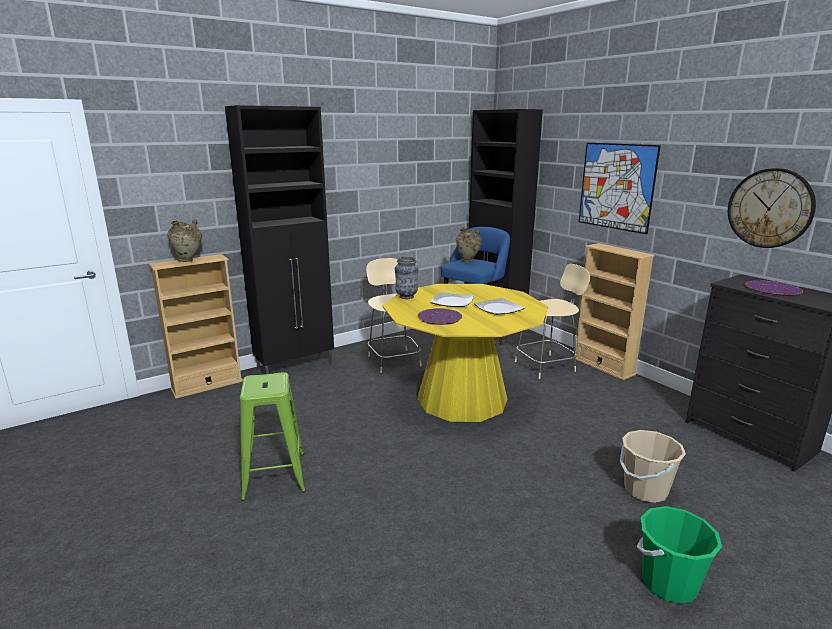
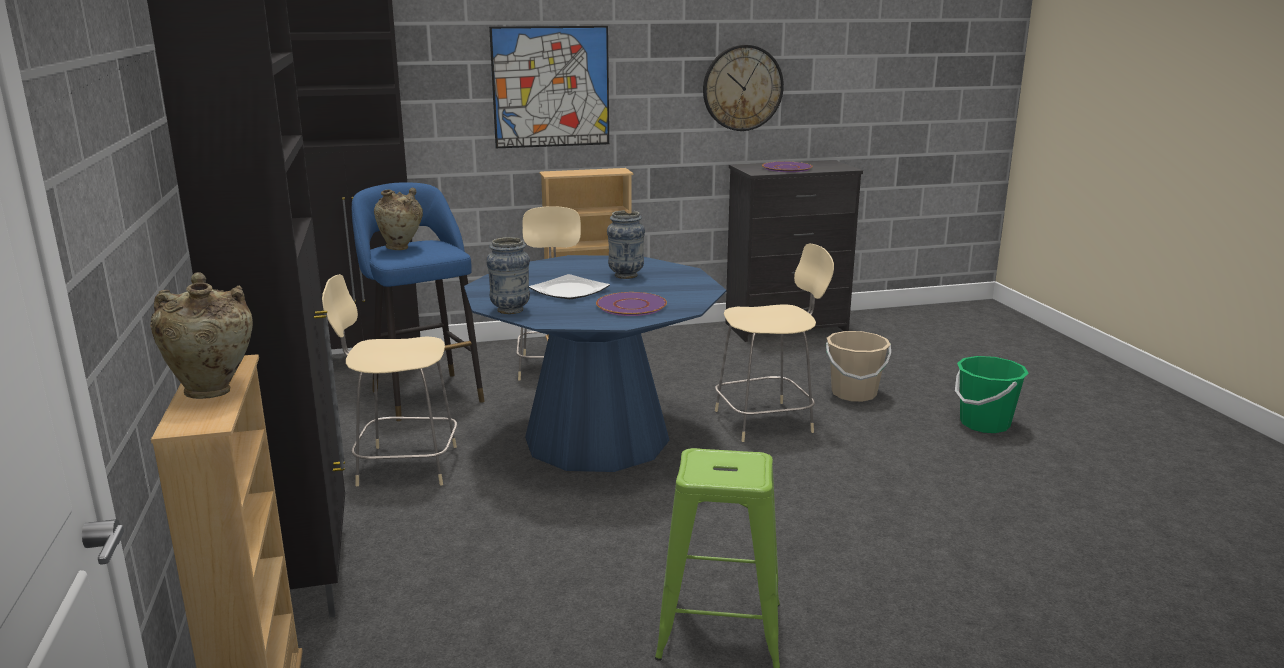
camera: 70 degrees left, 0 degrees up
(462, 399) = (597, 438): yellow dining table -> blue dining table
(498, 308) = (626, 275): plate -> vase
(545, 454) = (767, 421): none -> beige chair

